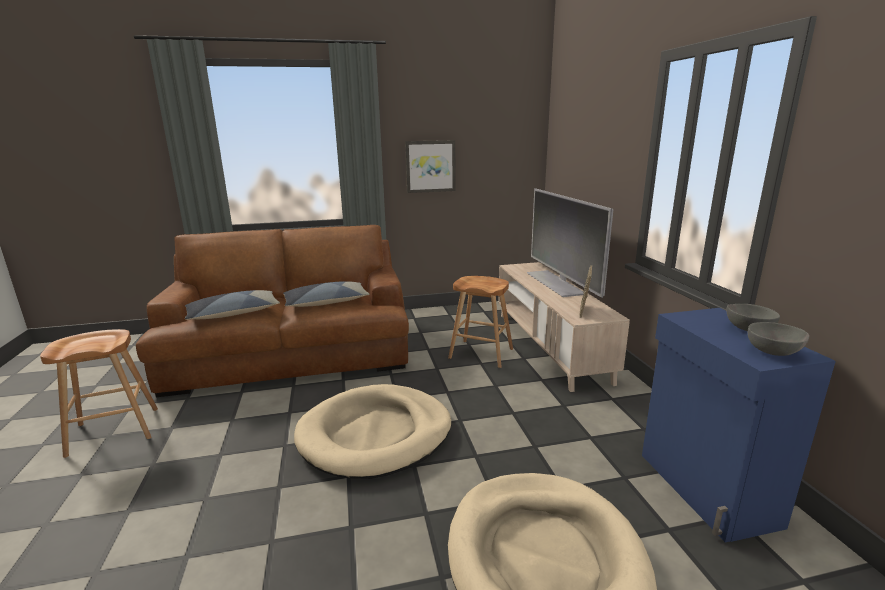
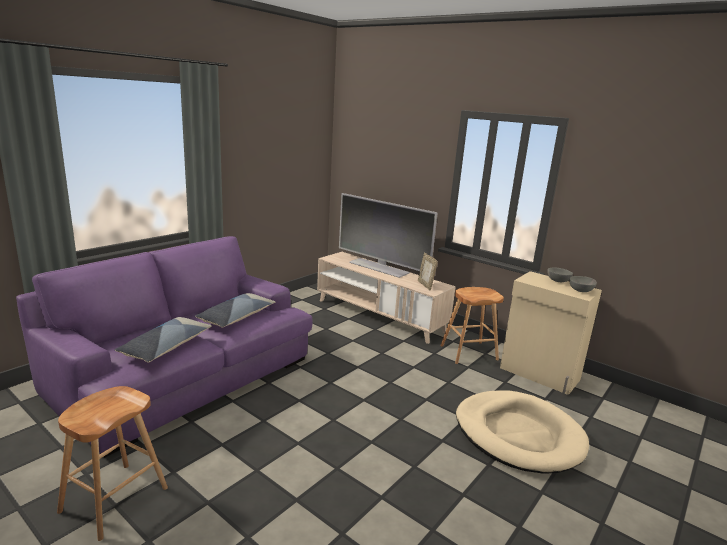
camera: 40 degrees left, 0 degrees up
(292, 352) = (183, 374): brown sofa -> purple sofa
(375, 434) = (351, 410): beige dog bed -> none
(430, 166) = (254, 176): picture -> none
(481, 354) = (343, 333): brown stool -> brown stool (468, 353)
(705, 489) = (539, 374): blue cabinet -> beige cabinet

